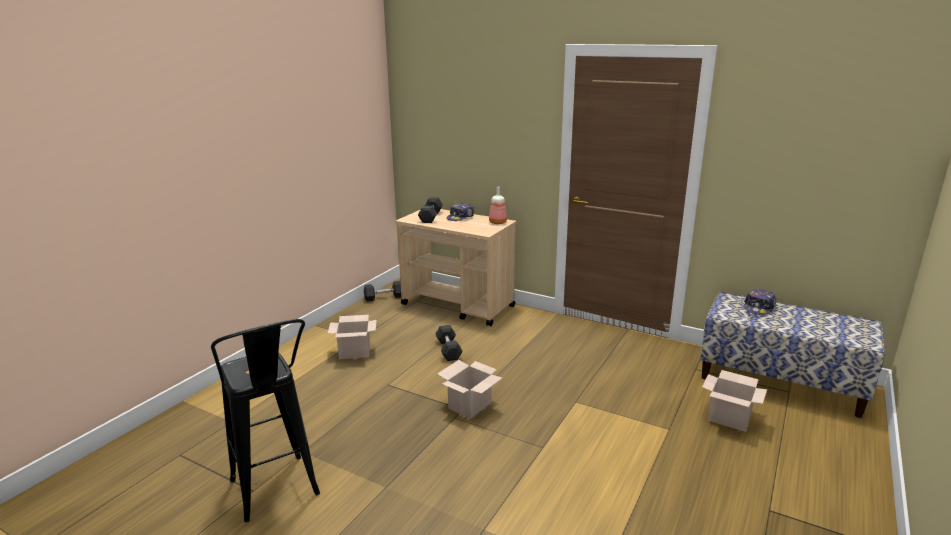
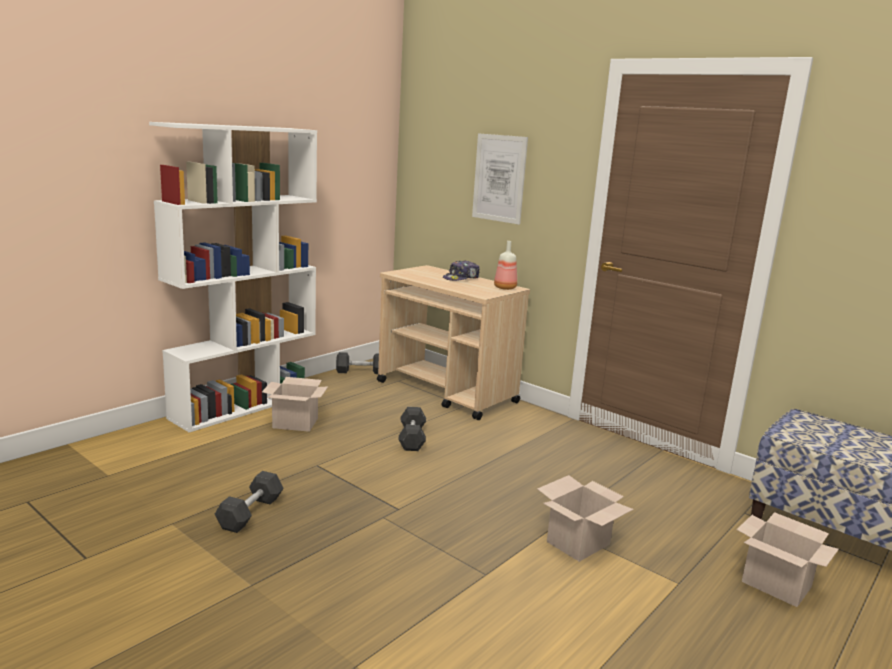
camera: 10 degrees right, 5 degrees down
(278, 496) = (112, 571): black stool -> none
(307, 342) = (245, 405): none -> white bookcase
(430, 217) = (424, 274): grey dumbbell -> grey dumbbell (250, 513)
(469, 406) = (409, 507): cardboard box -> cardboard box (578, 544)
(482, 136) = (499, 178): none -> picture
(759, 307) = (846, 434): cap -> none

